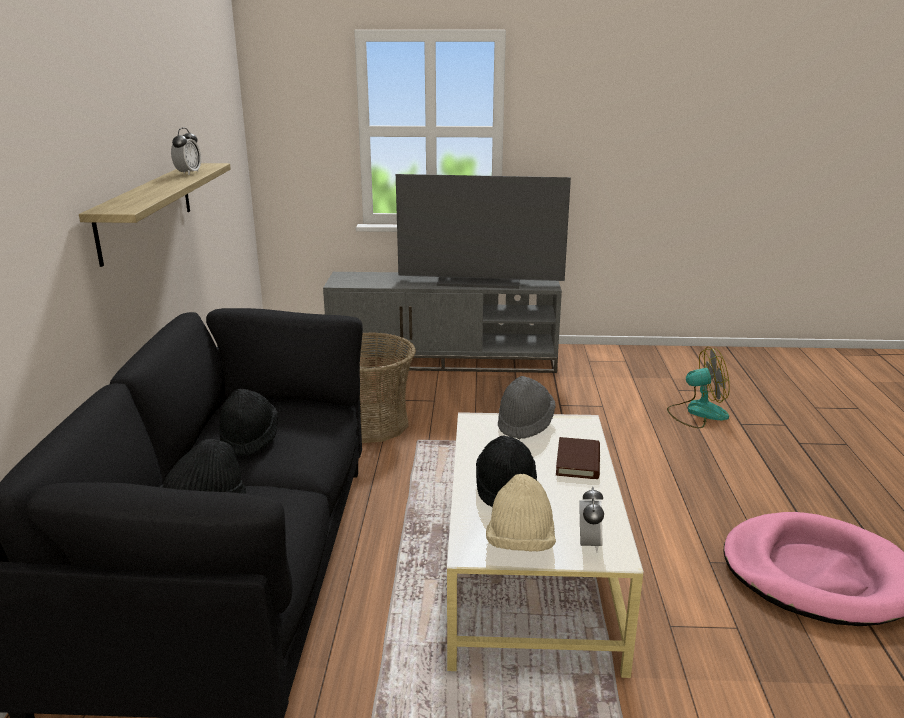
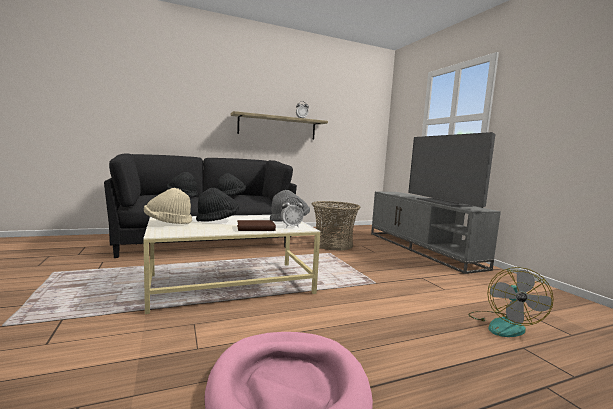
camera: 65 degrees right, 15 degrees down
(589, 543) = (169, 230): alarm clock -> alarm clock (291, 226)
(697, 412) = (503, 325): fan -> fan turned 45 degrees clockwise

